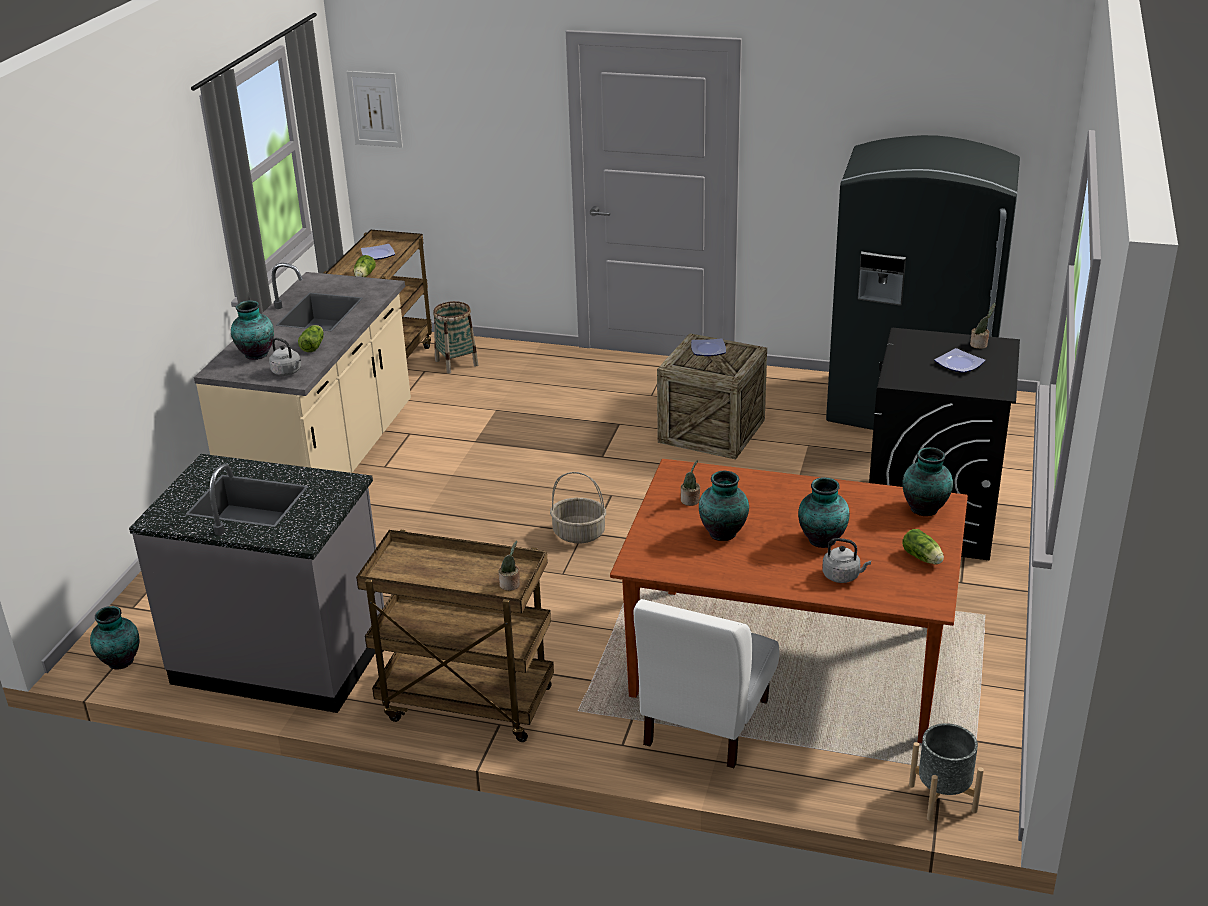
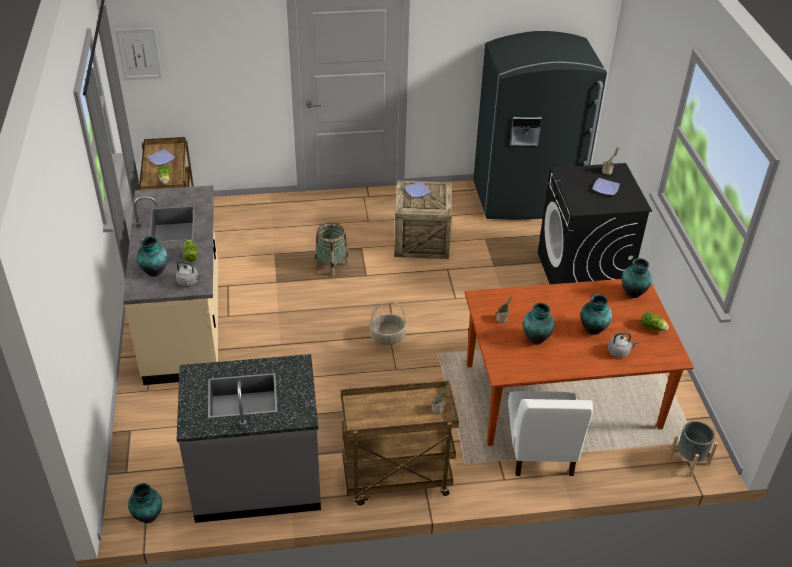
camera: 25 degrees left, 10 degrees up
(456, 363) = (223, 221): basket -> basket (331, 265)

